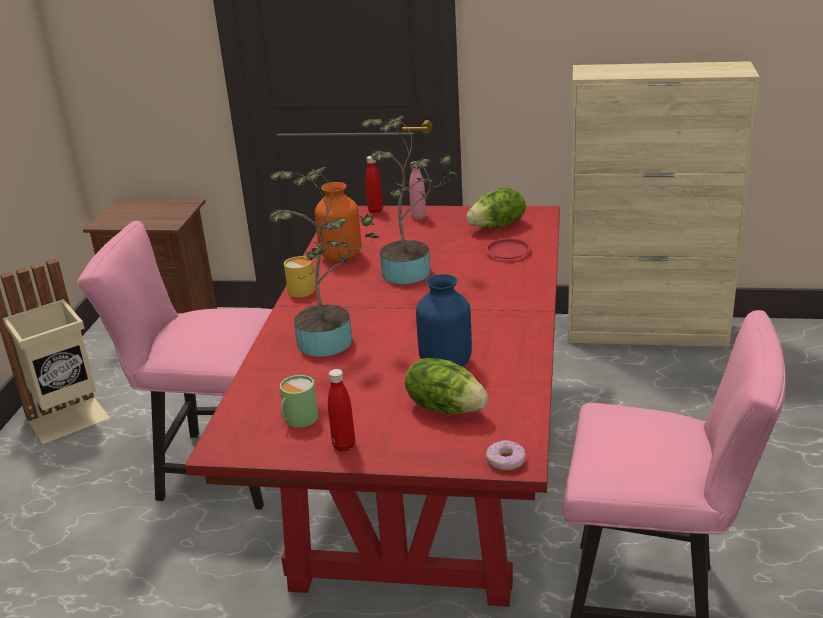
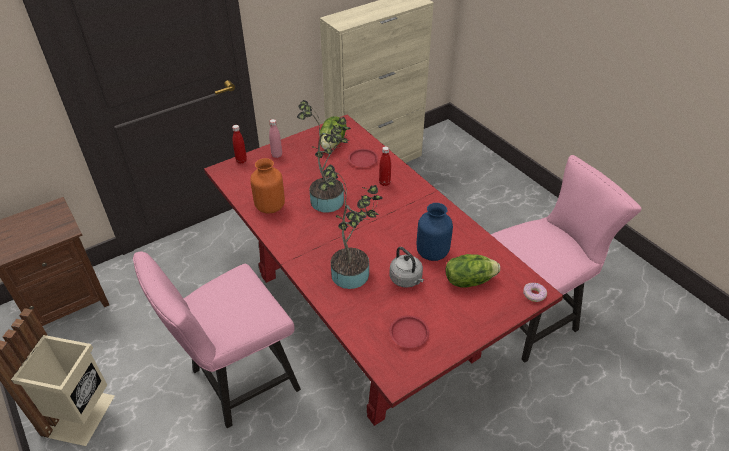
camera: 45 degrees left, 15 degrees up
(298, 419) = (409, 333): green mug -> red plate
(303, 289) = (282, 243): yellow mug -> none
(344, 445) = (455, 334): red bottle -> red bottle (384, 183)
(375, 373) = (406, 279): none -> grey kettle

